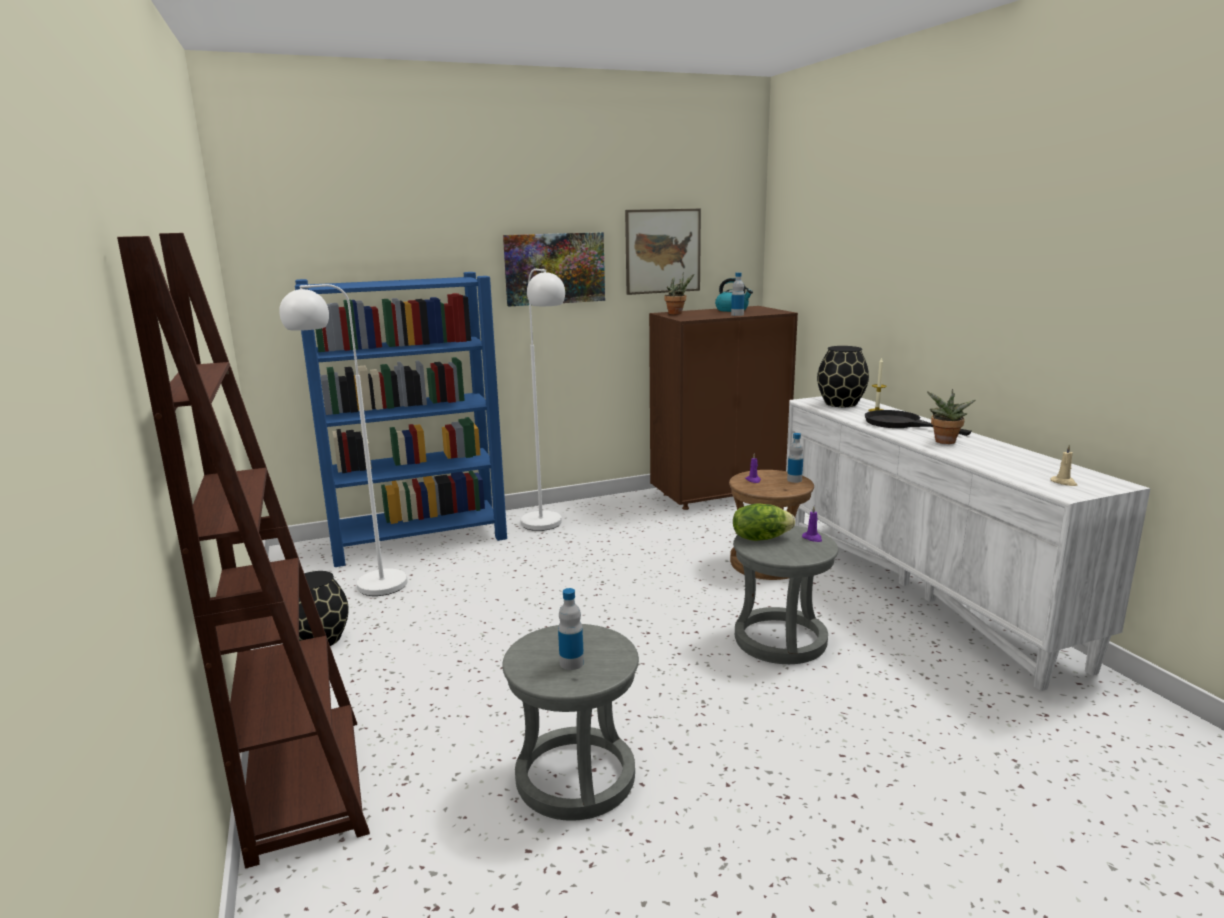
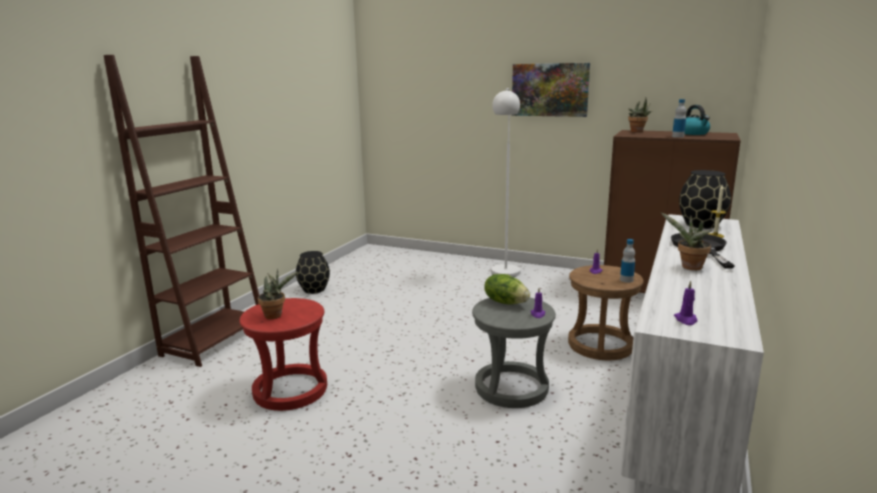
camera: 45 degrees right, 0 degrees up
(367, 590) = (367, 276): white floor lamp -> none
(419, 538) = (430, 260): blue bookcase -> none
(571, 663) = (276, 315): bottle -> potted plant
(575, 777) = (290, 390): grey stool -> red stool
(663, 251) = (644, 79): picture -> none
(1064, 482) = (686, 320): beige candle -> purple candle

